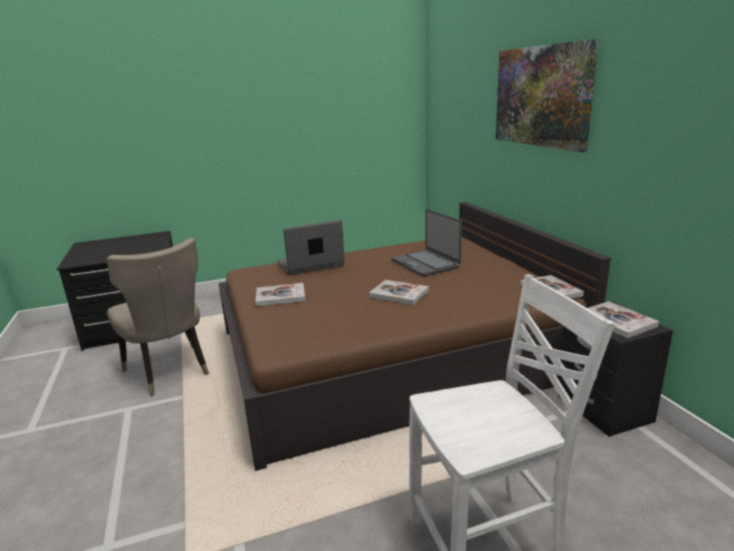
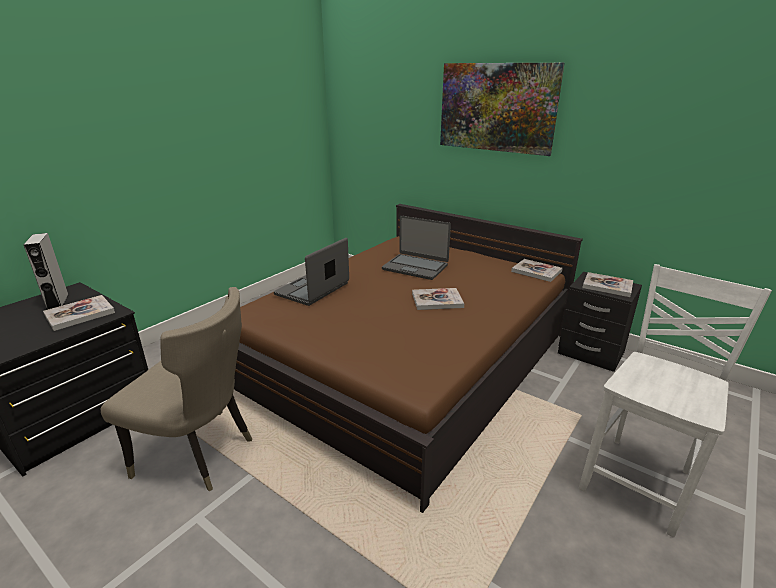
camera: 35 degrees left, 5 degrees up
(142, 240) = (58, 302): none -> grey speaker
(280, 296) = (333, 330): book -> book (80, 314)

